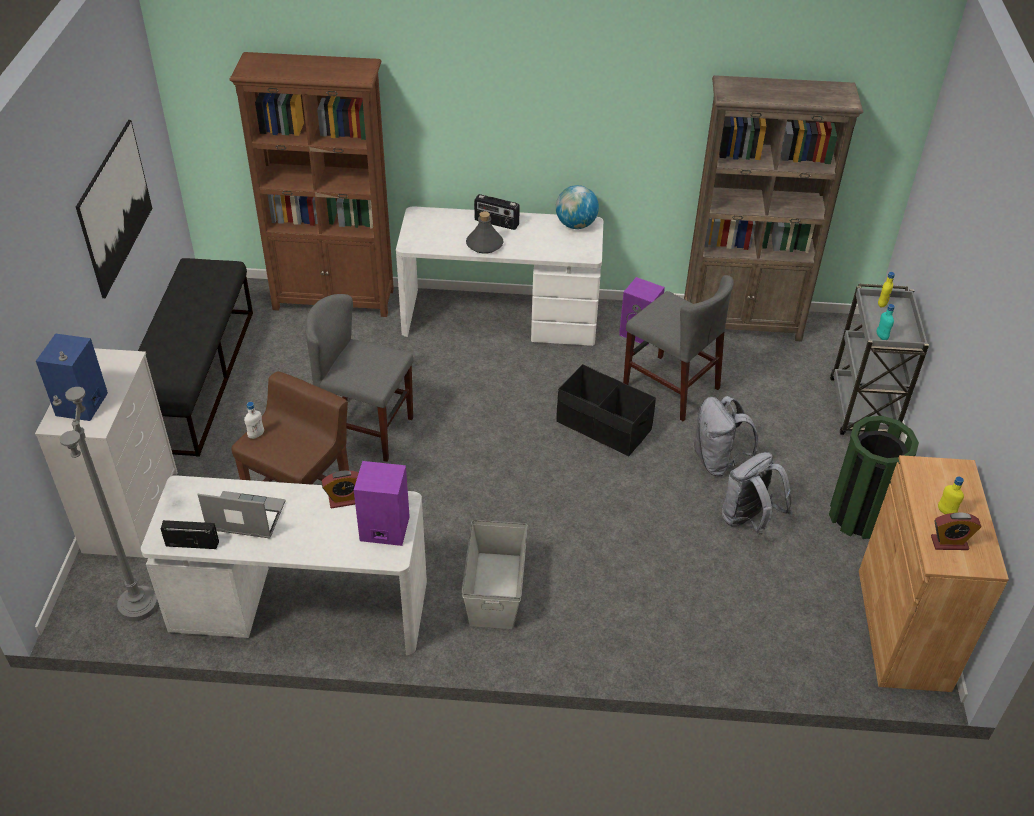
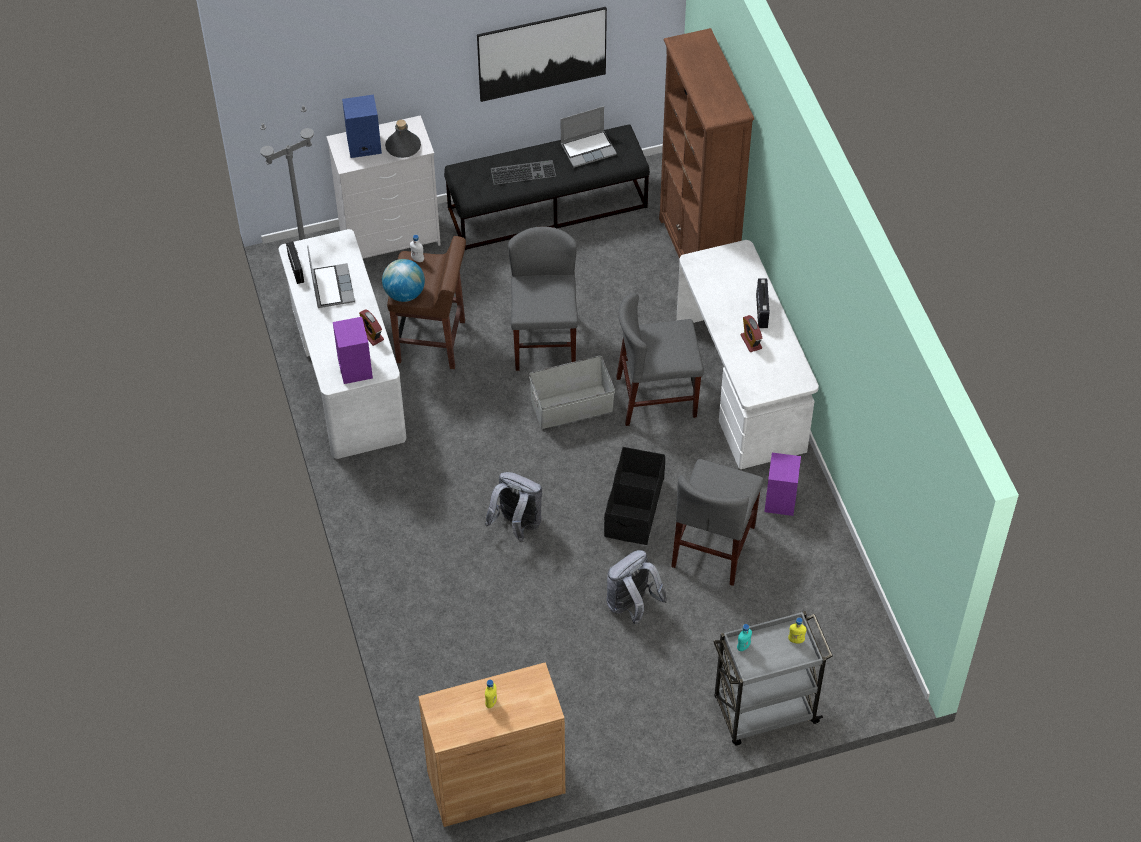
camera: 70 degrees right, 10 degrees up
(178, 342) = (523, 171): none -> keyboard
(189, 291) = (588, 149): none -> laptop
(481, 373) = (656, 397): none -> grey chair
(484, 244) = (723, 314): grey bottle -> grey bottle (403, 147)
(494, 590) = (414, 488): grey storage box -> grey storage box (571, 406)
(576, 225) = (793, 371): globe -> globe (404, 294)
(742, 323) = (844, 583): brown bookcase -> none
(748, 520) = (569, 645): grey backpack -> grey backpack (517, 524)
(858, 516) = (614, 729): green trash can -> none
(949, 543) = (457, 708): alarm clock -> alarm clock (751, 342)

